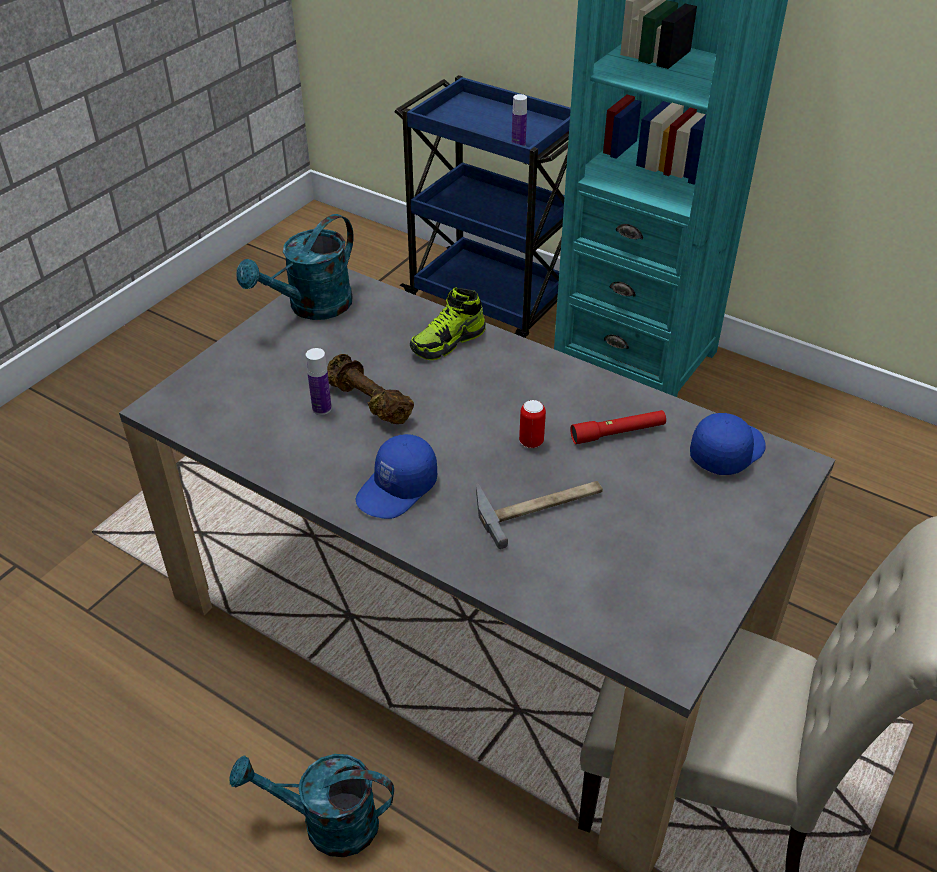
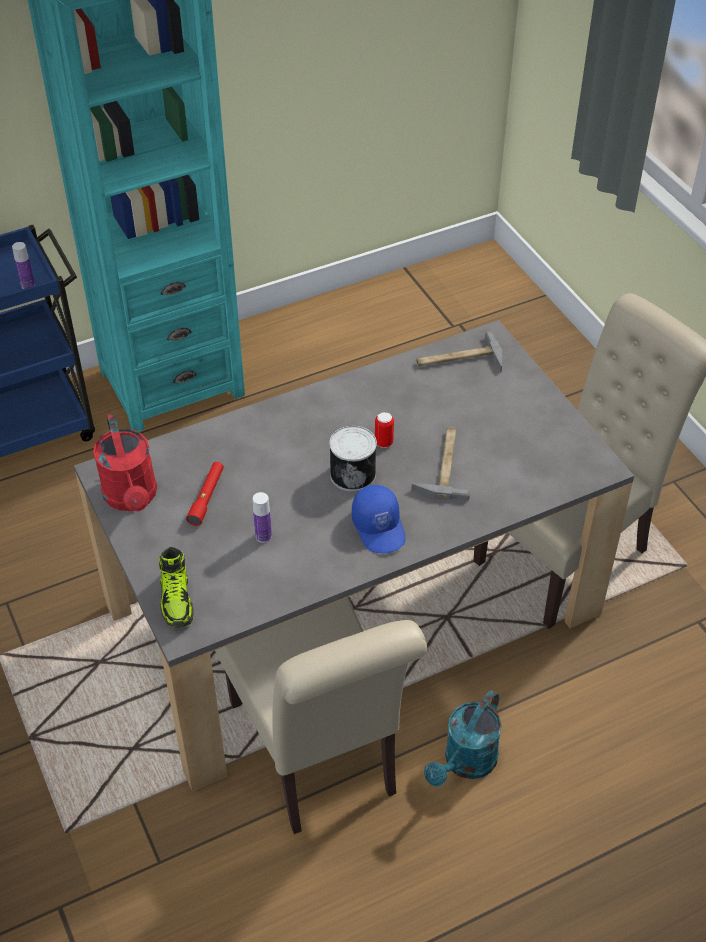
camera: 60 degrees left, 5 degrees up
(264, 677) = (318, 756): none -> beige chair
(311, 308) = (132, 498): turquoise watering can -> red watering can
(367, 402) = (277, 508): brown dumbbell -> none
(448, 342) = (244, 438): shoe -> shoe (177, 599)
(463, 437) = (353, 473): none -> can
(618, 433) = (406, 398): red flashlight -> red flashlight (207, 497)
(726, 451) = (459, 360): blue cap -> hammer

